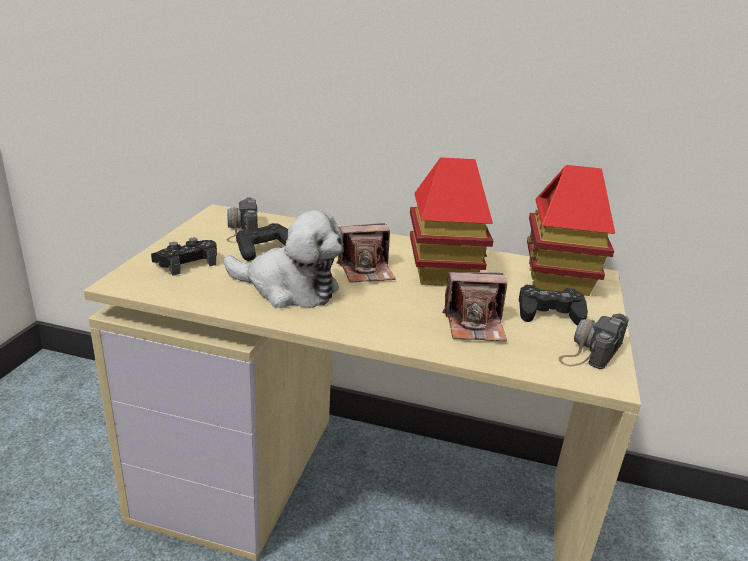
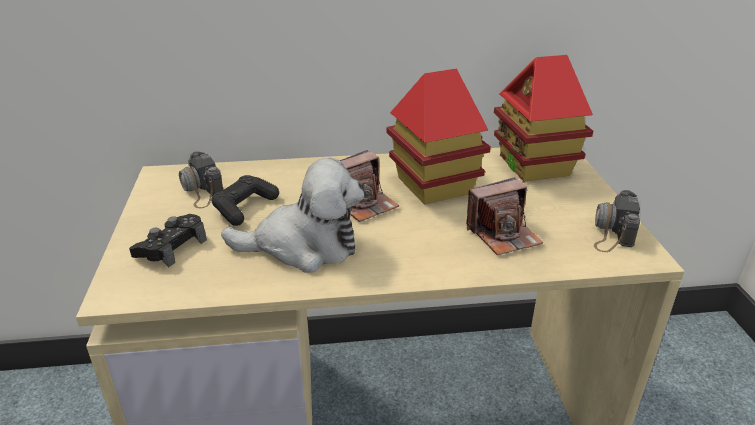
camera: 20 degrees left, 5 degrees up
(549, 313) = (552, 202): black game controller -> none

